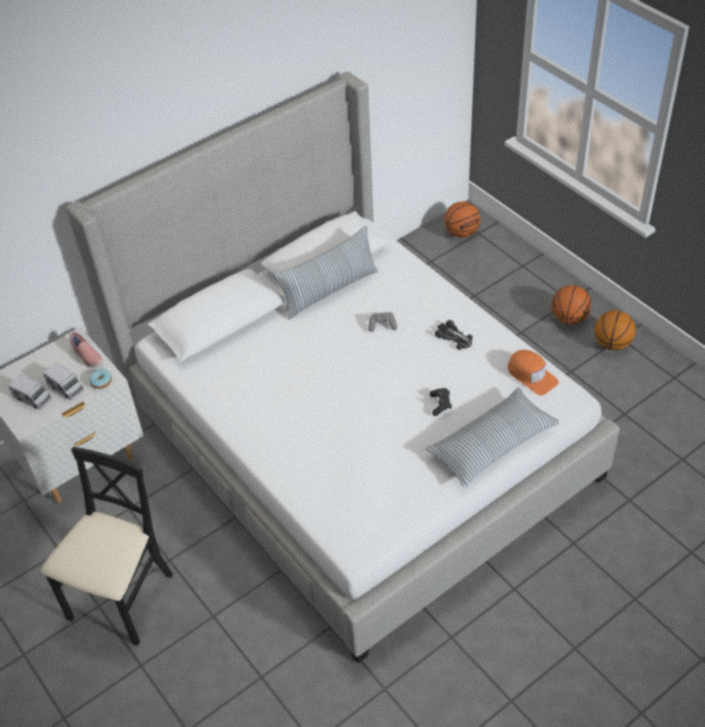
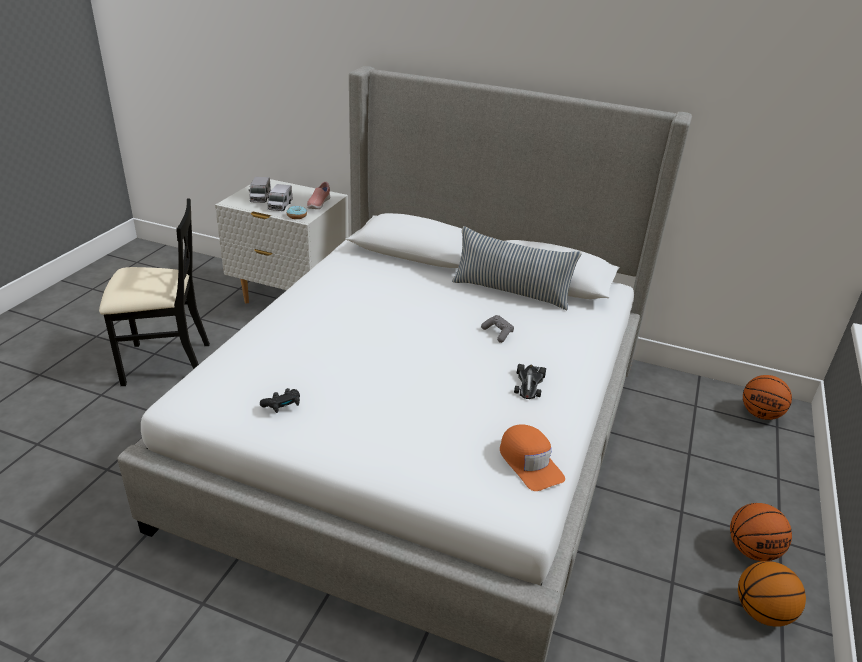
camera: 55 degrees right, 15 degrees down
(440, 404) = (421, 403): black game controller -> black game controller (282, 406)
(492, 444) = (391, 461): pillow -> none
(531, 375) = (529, 463): orange cap -> orange cap turned 45 degrees counterclockwise

